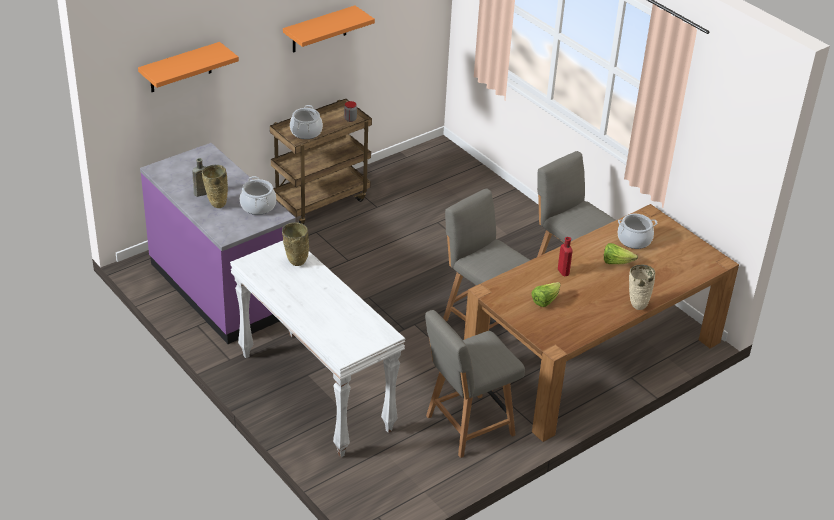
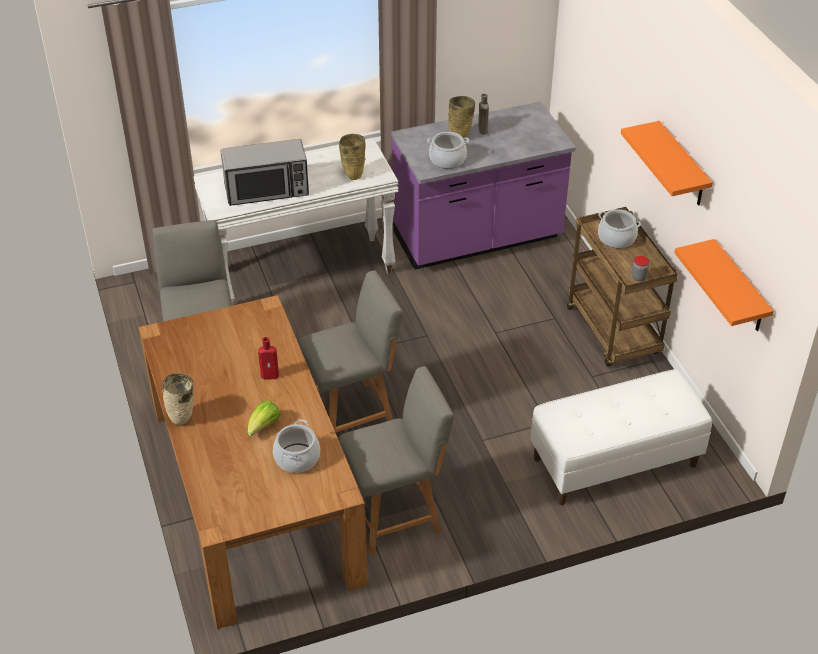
camera: 110 degrees right, 5 degrees up
(180, 68) = (596, 57): orange shelf -> orange shelf (739, 288)
(342, 312) = (267, 190): none -> microwave
(460, 189) = (614, 462): none -> white bench
(545, 300) = (229, 346): lettuce -> none

